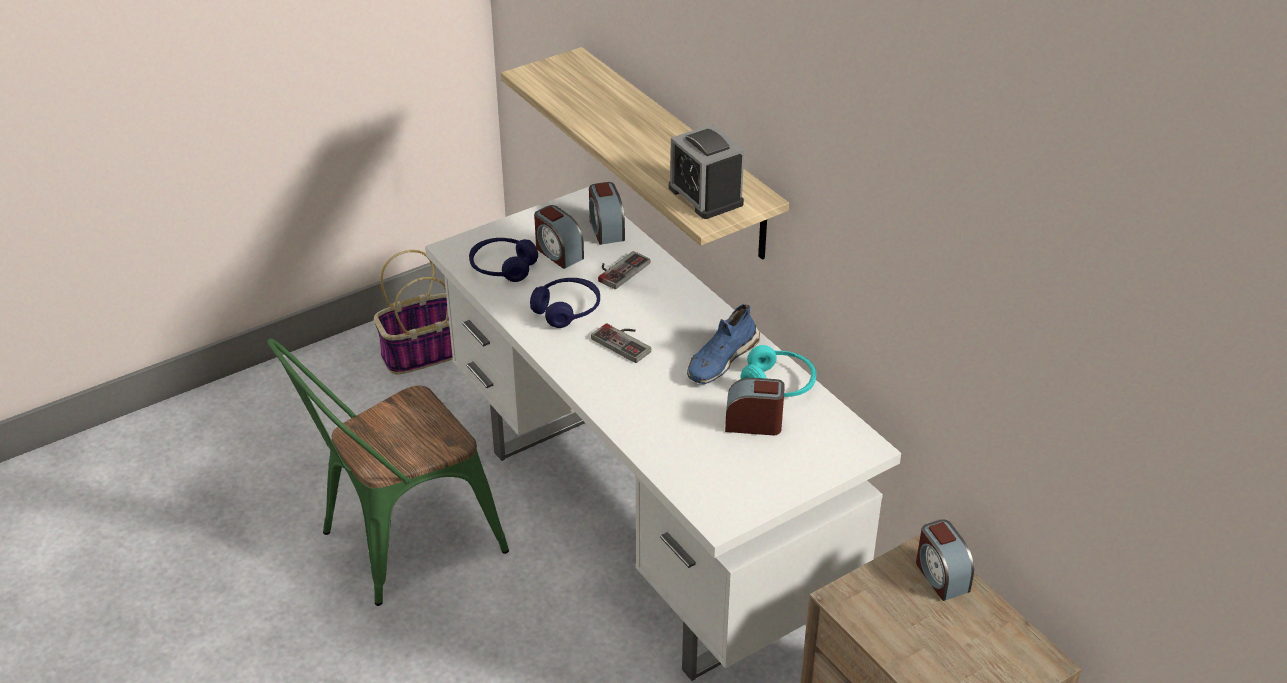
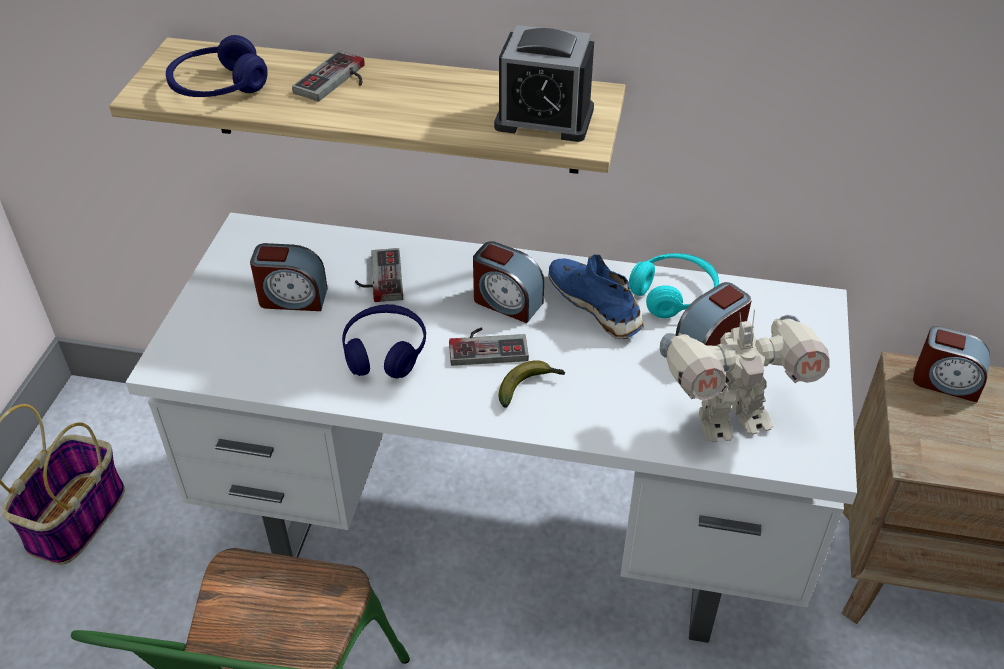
camera: 45 degrees left, 5 degrees up
(503, 267) = (253, 350): blue headphones -> blue headphones (218, 87)
(606, 229) = (308, 246): alarm clock -> alarm clock (506, 302)
(616, 376) = (529, 387): none -> banana
(629, 116) = (337, 81): none -> game controller
(702, 465) = (730, 419): none -> toy robot
(721, 359) = (595, 305): blue shoe -> blue shoe turned 150 degrees clockwise

